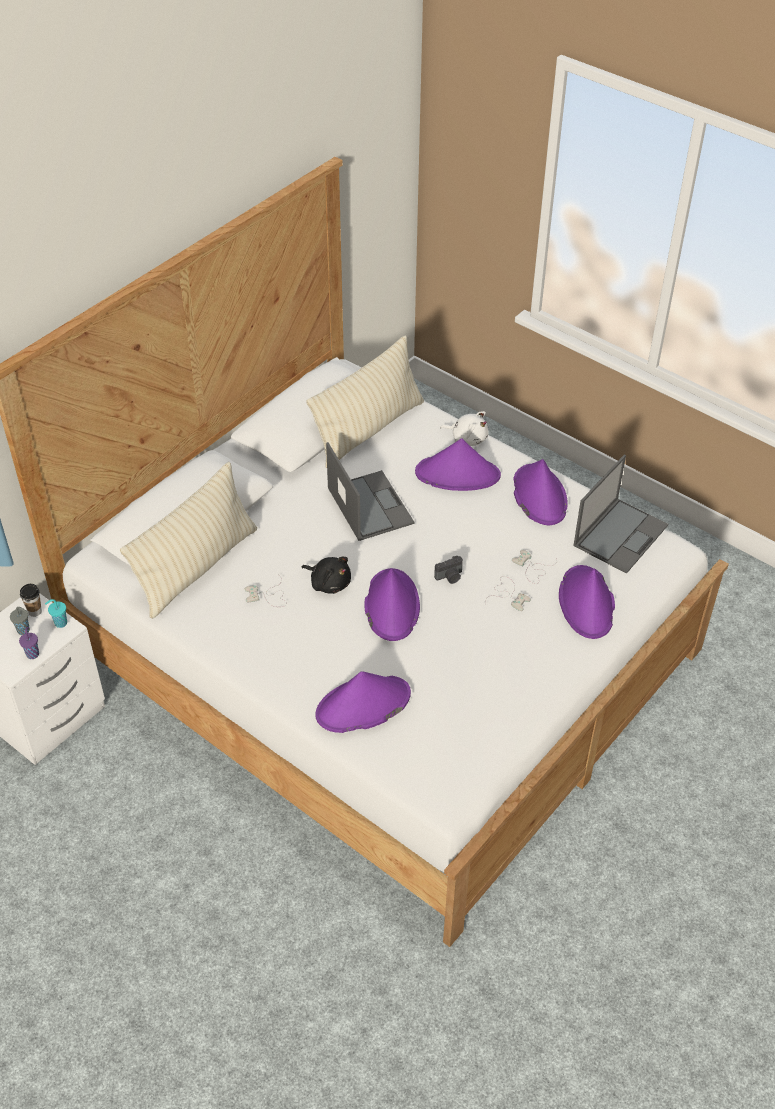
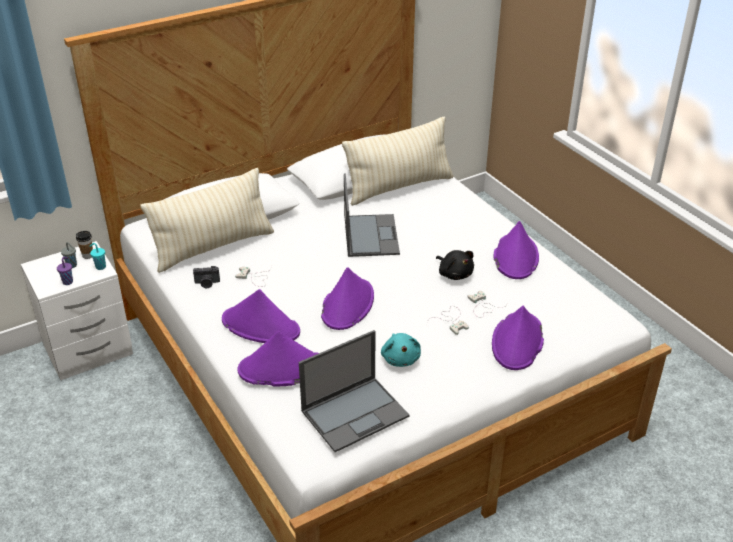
camera: 20 degrees right, 10 degrees down
(329, 583) = (307, 279): black plush toy -> black plush toy (454, 274)
(450, 577) = (408, 296): camera -> camera (207, 283)
(458, 474) = (454, 229): purple hat -> purple hat (261, 326)
(467, 438) = (476, 208): white plush toy -> none
(478, 656) = (400, 358): none -> turquoise plush toy
(620, 534) = (574, 299): laptop -> laptop (355, 413)

